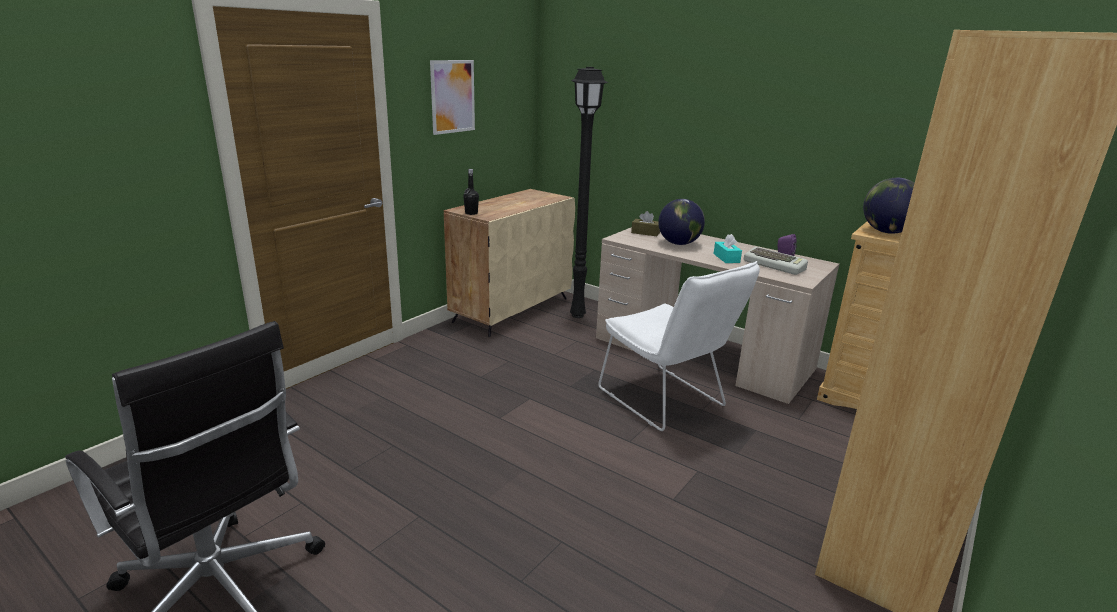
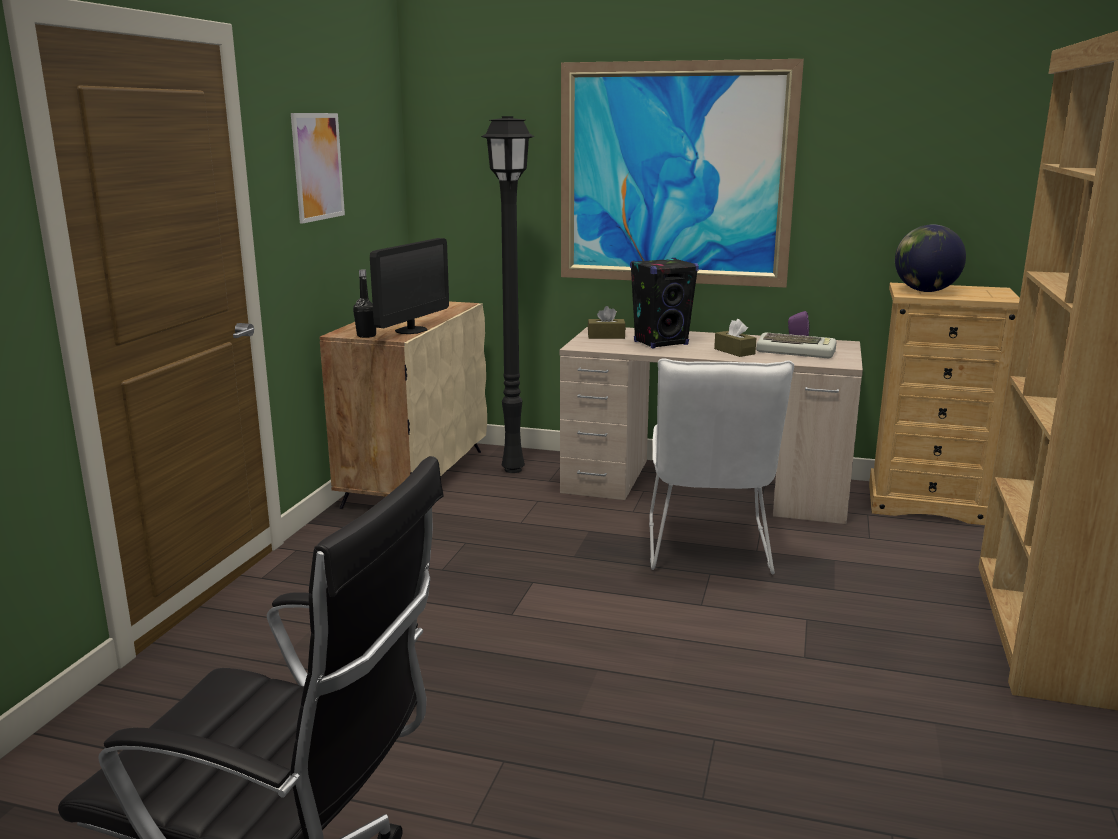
camera: 20 degrees left, 5 degrees down
(503, 213) = (411, 330): none -> monitor
(666, 401) = (708, 550): white chair -> white chair turned 60 degrees clockwise
(679, 244) = (661, 343): globe -> black speaker
(712, 117) = (674, 175): none -> picture
(726, 258) = (734, 351): turquoise tissue box -> brown tissue box

